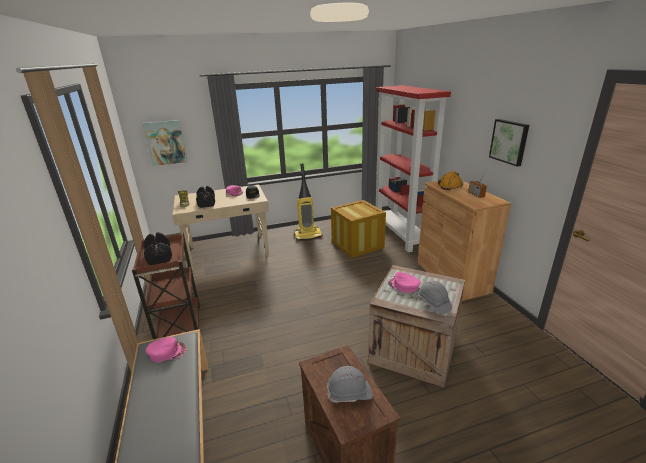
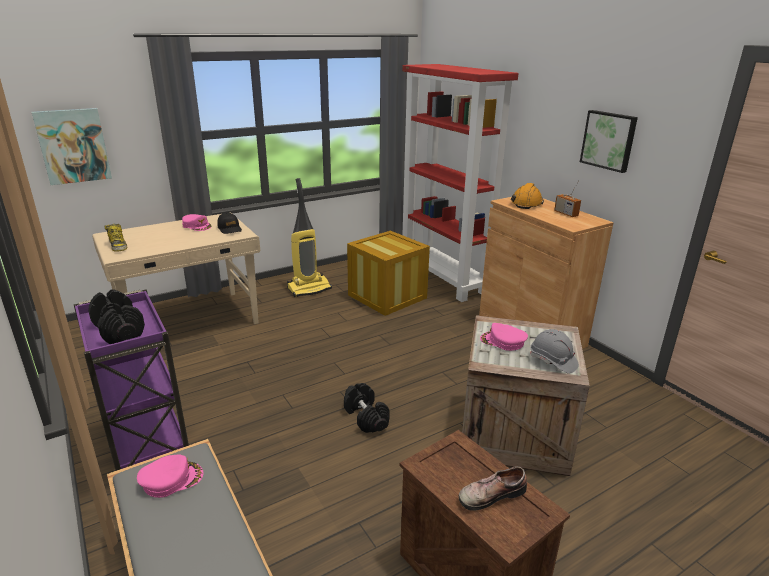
camera: 15 degrees left, 0 degrees up
(180, 326) = (147, 444): brown cart -> purple cart
(206, 203) = (156, 243): black dumbbell -> black dumbbell (365, 417)
(349, 393) = (490, 494): grey hard hat -> shoe

